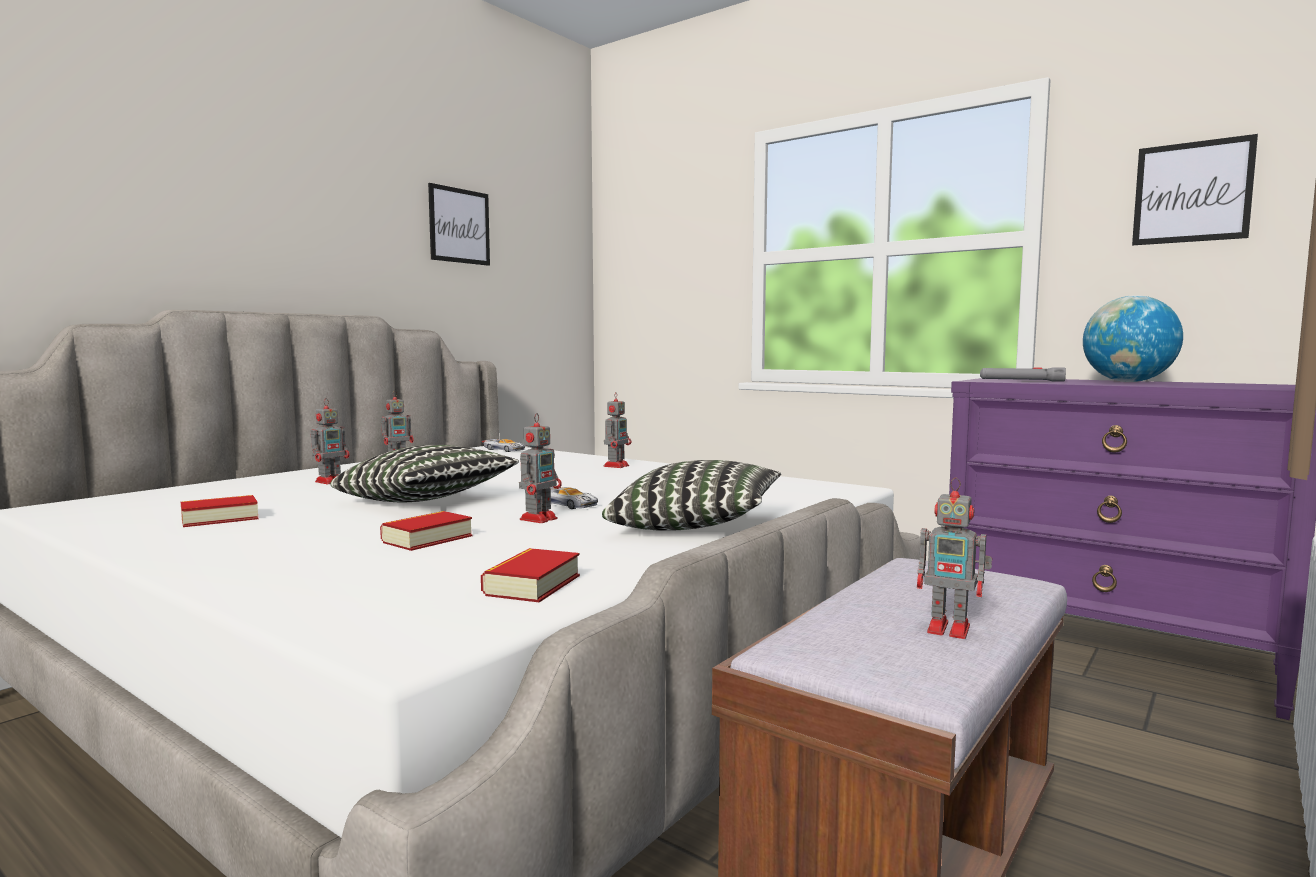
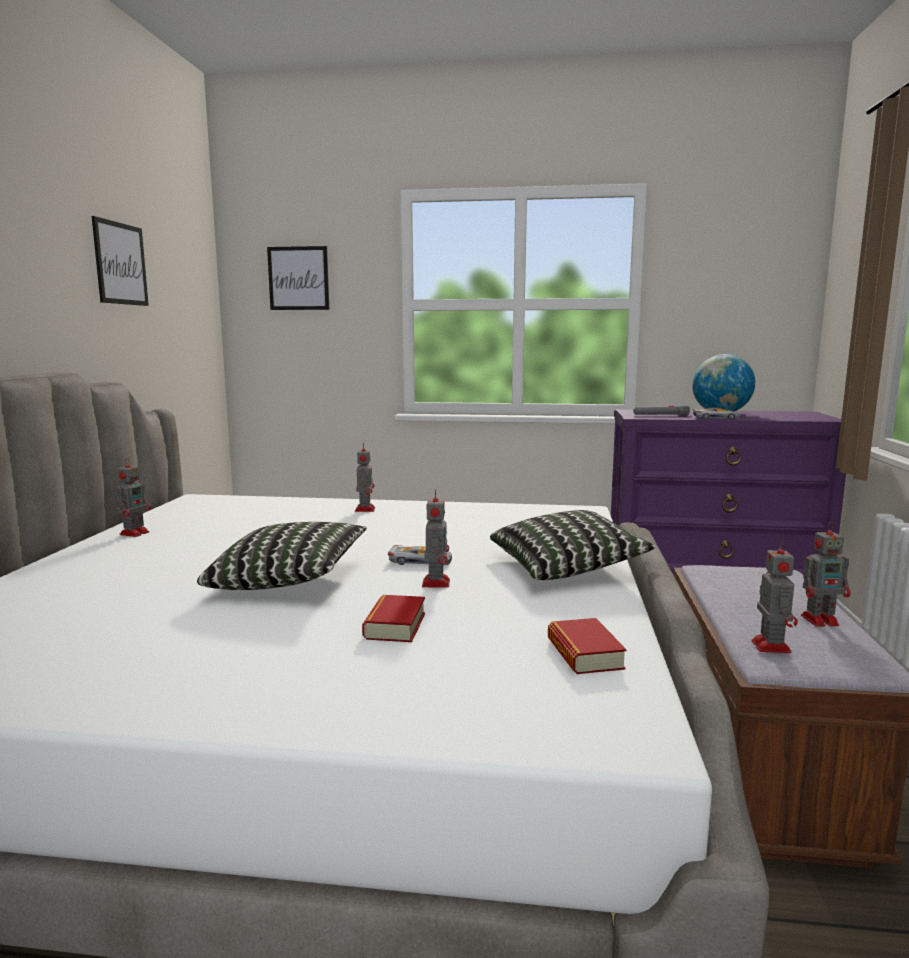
camera: 30 degrees left, 5 degrees up
(220, 518) = (115, 647): book -> none
(331, 481) = (121, 572): toy robot -> toy robot (770, 645)
(504, 449) = (213, 501): toy car -> toy car (715, 418)
(1192, 192) = (737, 280): picture -> picture (298, 278)

